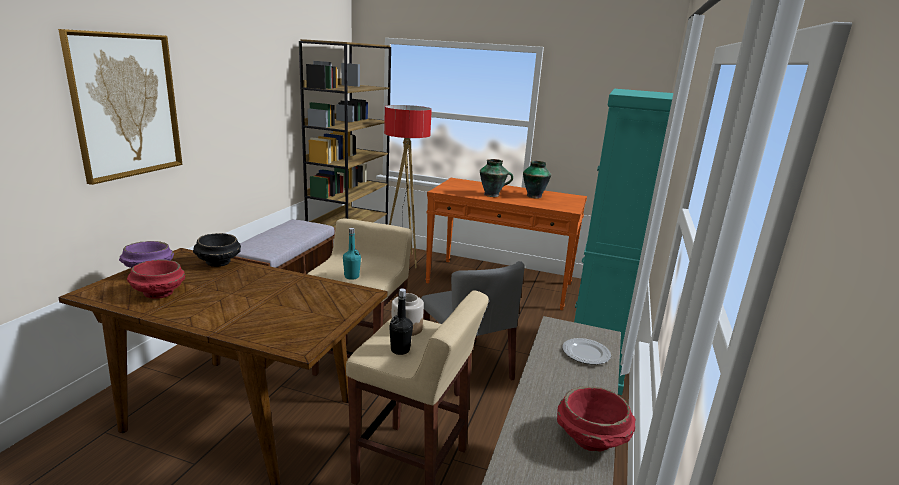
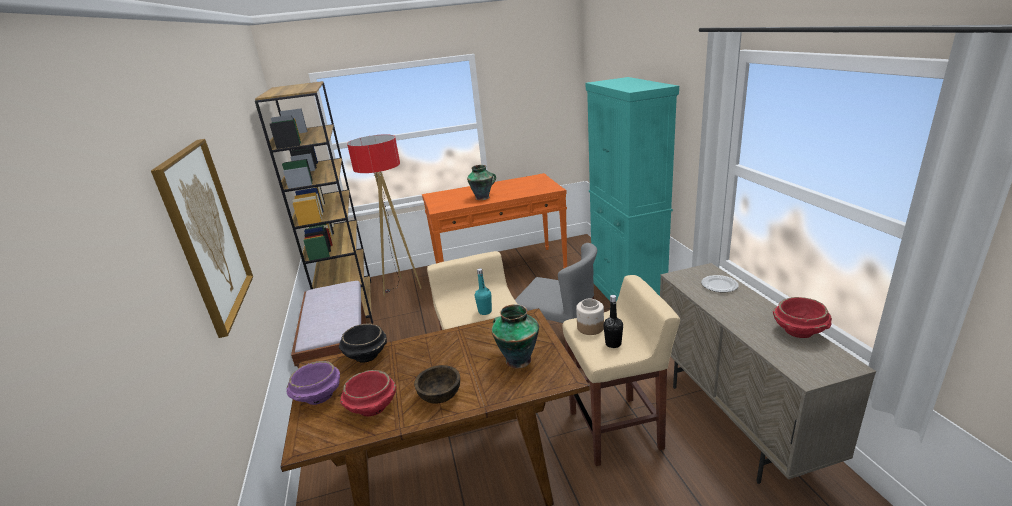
camera: 30 degrees left, 5 degrees up
(205, 309) = (440, 396): none -> brown bowl
(534, 196) = (512, 187): vase -> vase (517, 359)

